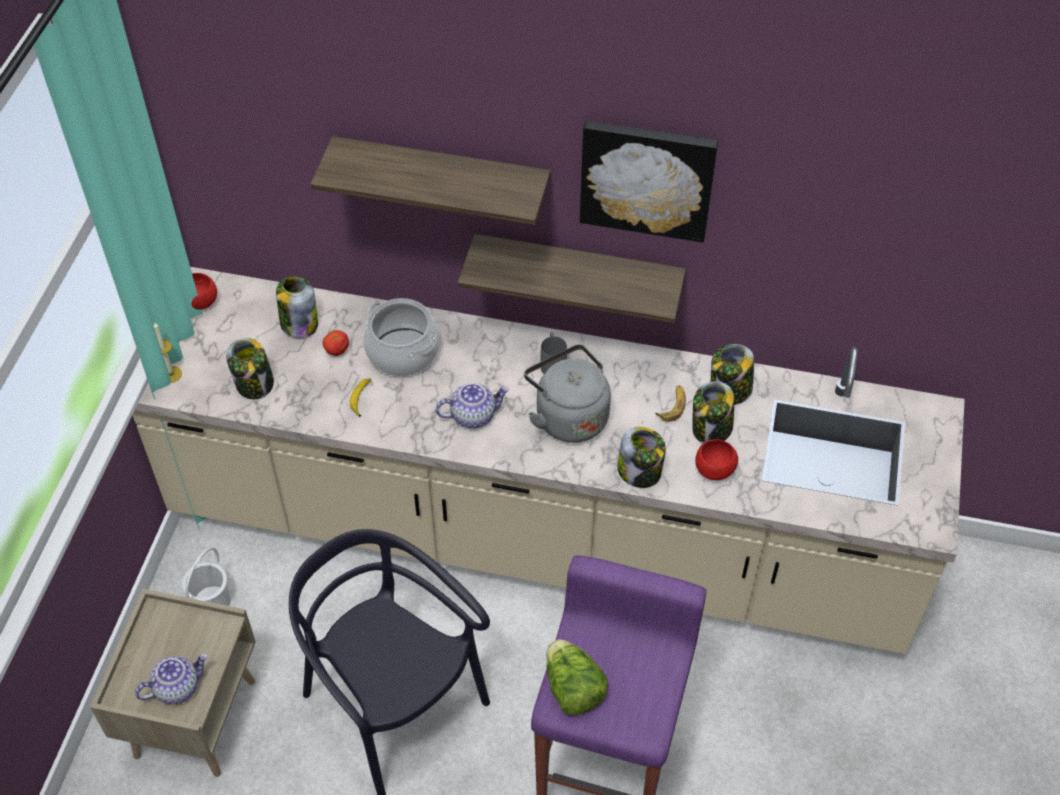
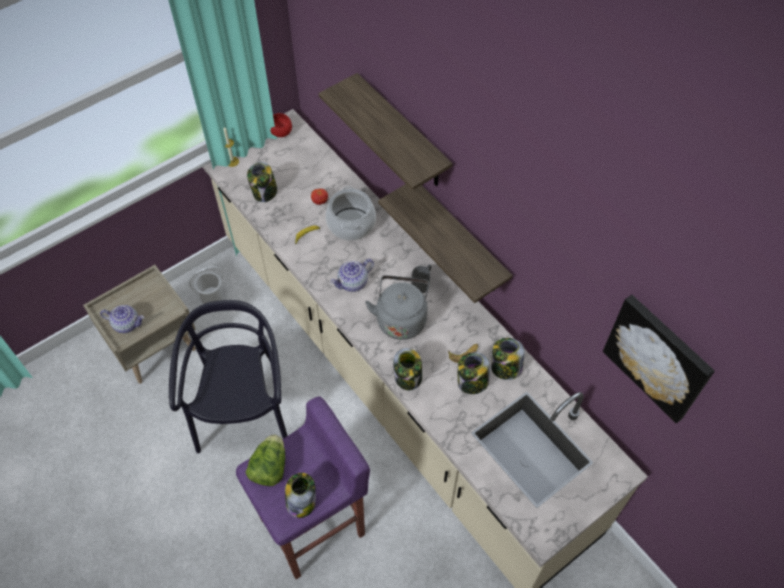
camera: 40 degrees right, 5 degrees up
(299, 324) = (316, 174): jar -> jar (301, 501)
(473, 415) = (353, 283): teapot -> teapot turned 120 degrees clockwise
(647, 178) = (499, 202): picture -> picture (658, 357)
(714, 469) = (450, 406): red bowl -> none

